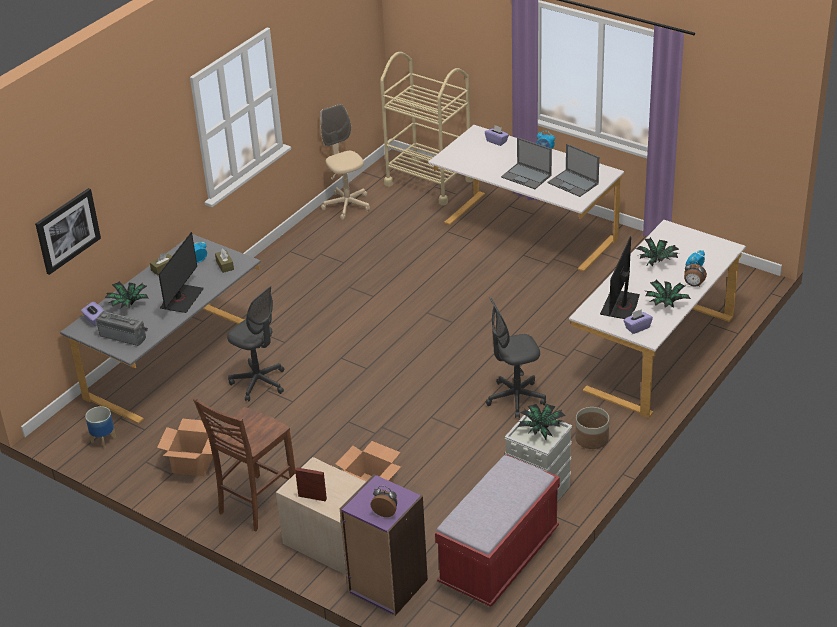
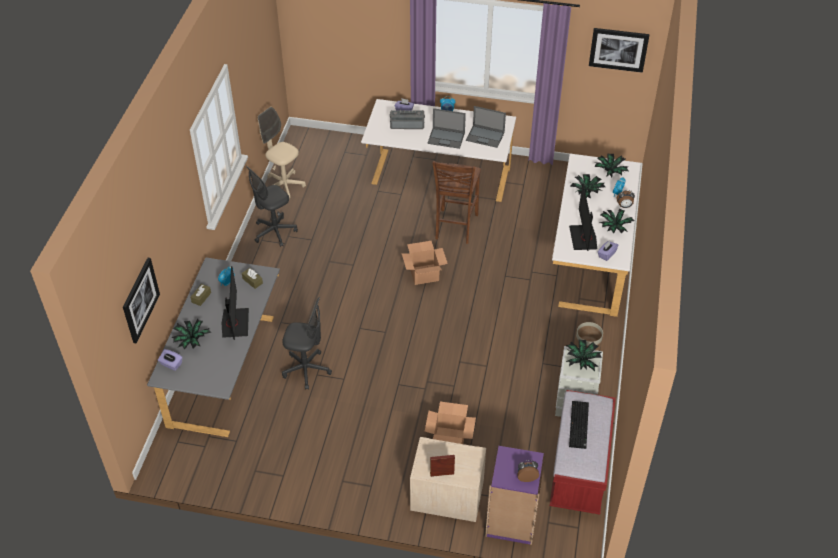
camera: 25 degrees left, 10 degrees up
(103, 440) = (206, 461): planter -> none
(124, 336) = (207, 372): radio -> radio (407, 125)
(192, 464) = (295, 461): cardboard box -> cardboard box (423, 274)
(256, 504) = (368, 481): brown chair -> brown chair (455, 227)
(429, 182) = (338, 149): beige cart -> none
(495, 491) = (579, 425): none -> keyboard
(515, 398) = (513, 327): grey office chair -> grey office chair (274, 232)
(700, 247) = (610, 171): none -> potted plant
(746, 100) = (618, 49): none -> picture

